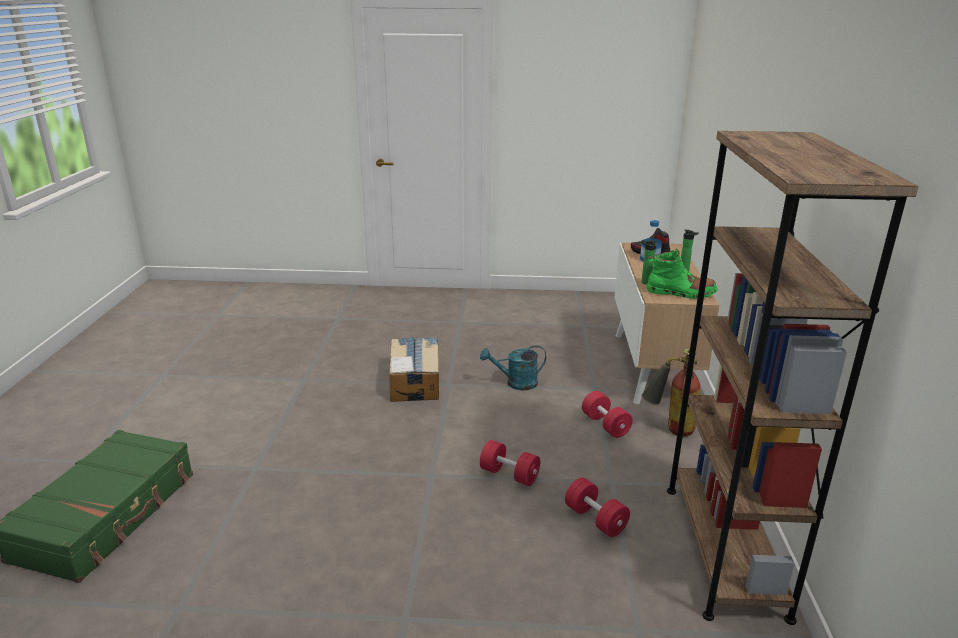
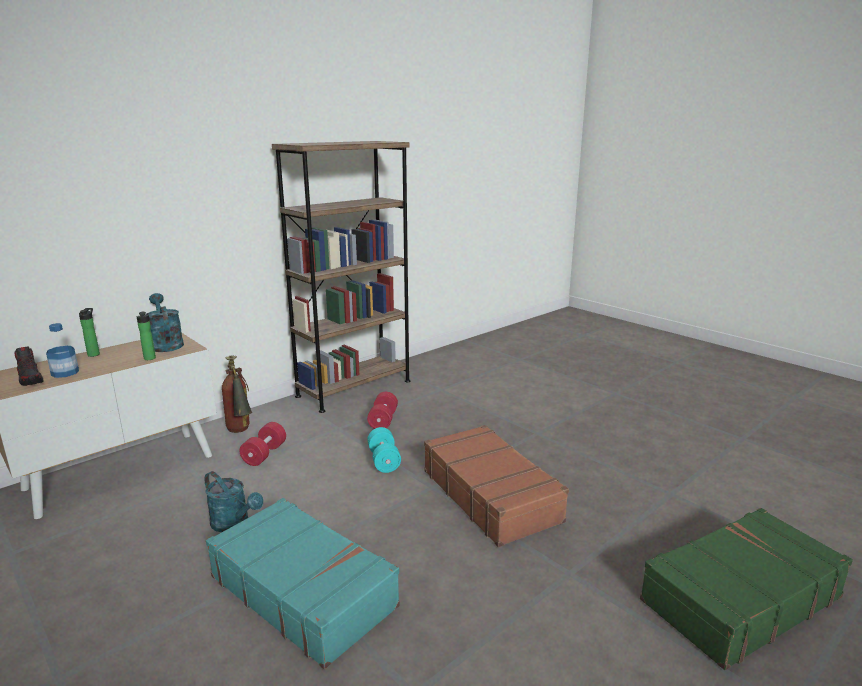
camera: 135 degrees left, 5 degrees down
(372, 496) = (491, 495): none -> brown suitcase
(415, 381) = (303, 590): cardboard box -> turquoise suitcase
(509, 475) = (384, 460): red dumbbell -> turquoise dumbbell
(680, 293) = (165, 344): green boot -> turquoise watering can

